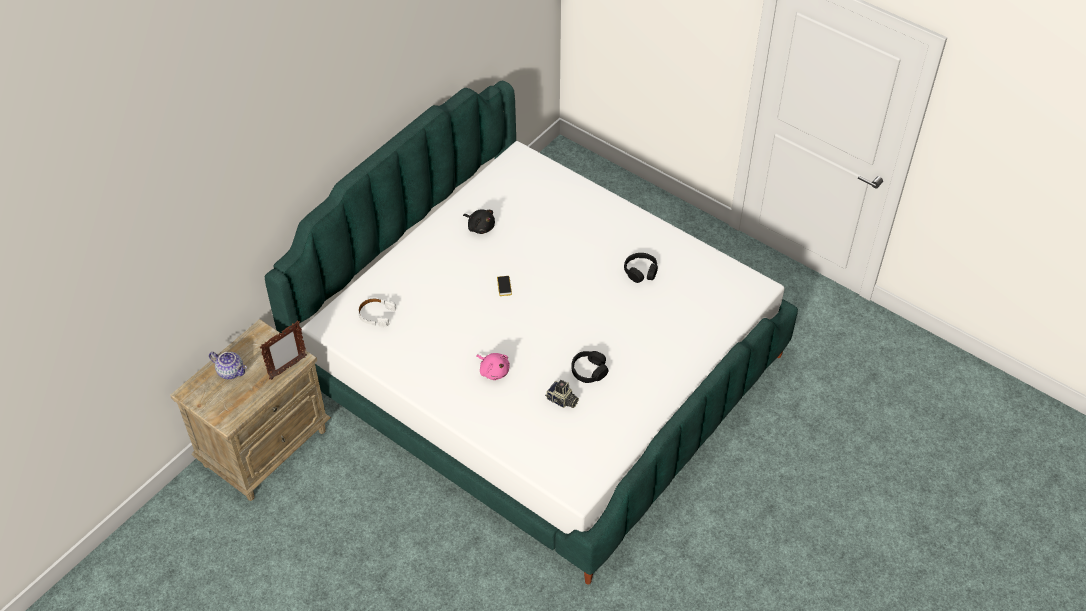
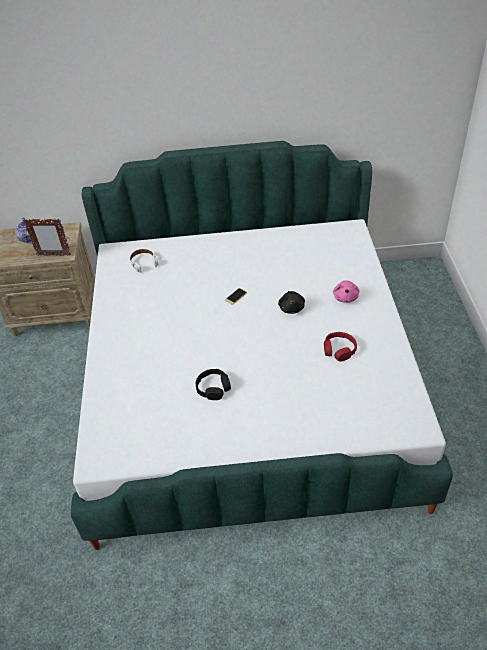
camera: 50 degrees right, 5 degrees down
(480, 227) = (270, 253): black plush toy -> black plush toy (291, 308)
(493, 371) = (157, 341): pink plush toy -> pink plush toy (345, 297)
(562, 401) = (169, 393): camera -> none
(640, 271) = (339, 350): black headphones -> red headphones

